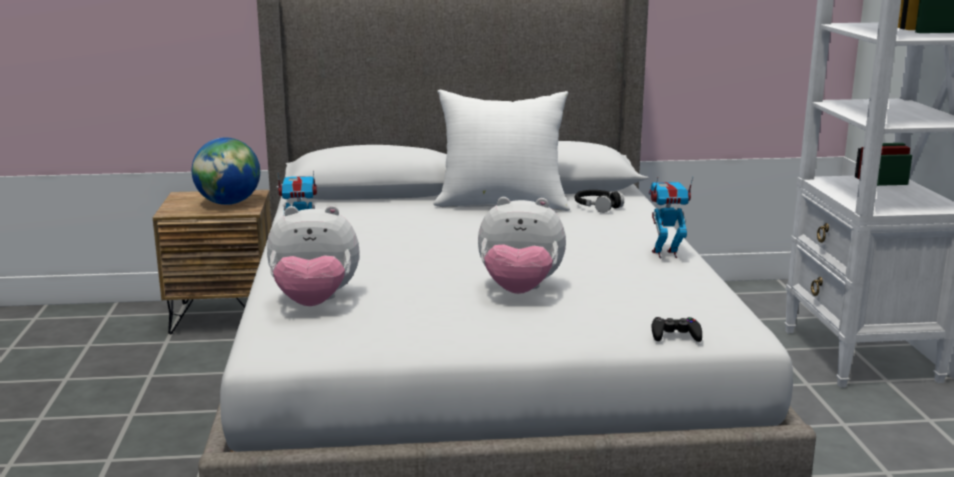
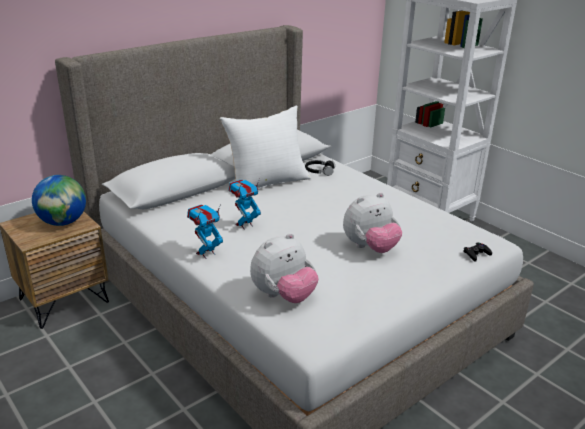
camera: 35 degrees left, 10 degrees up
(665, 254) = (398, 199): toy robot -> toy robot (244, 225)

